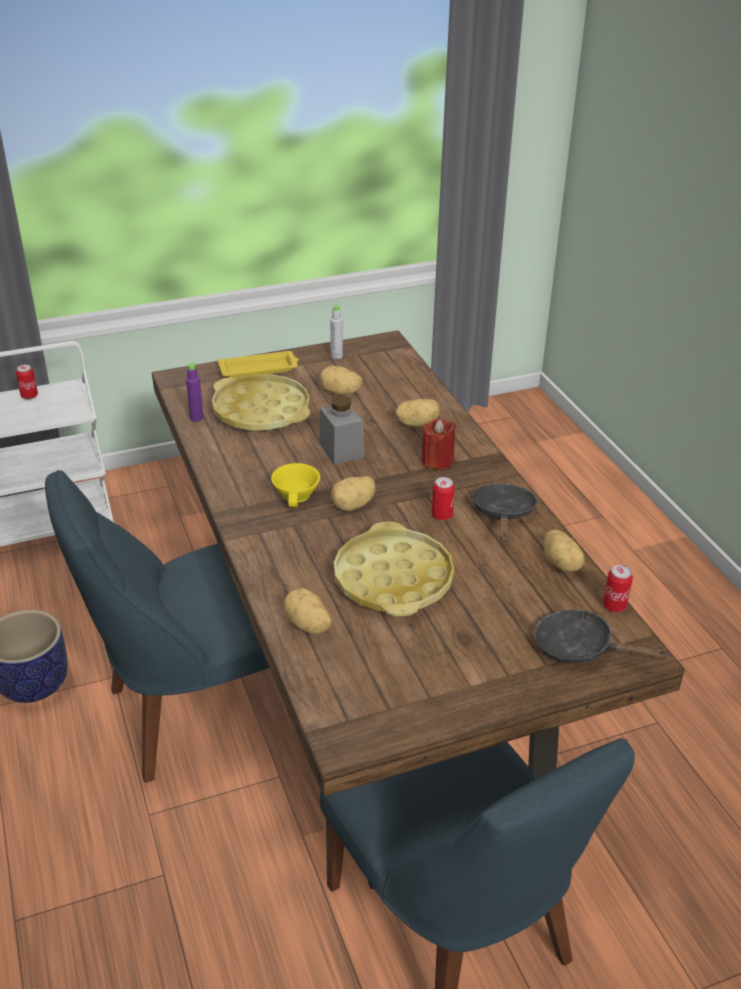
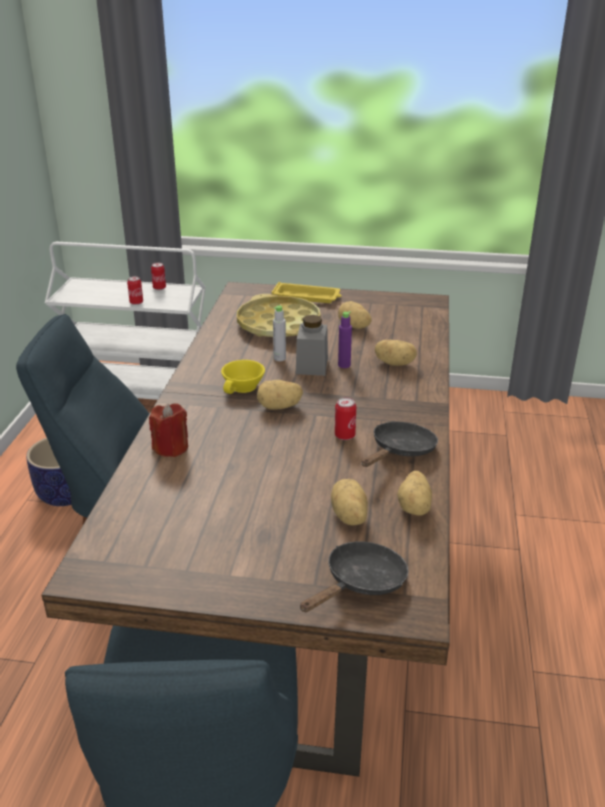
camera: 30 degrees right, 5 degrees down
(196, 418) = (226, 317): purple bottle -> purple bottle (344, 365)
(307, 625) = (151, 480): potato -> potato (348, 516)
(336, 356) = (377, 301): grey bottle -> grey bottle (279, 358)
(393, 579) = (253, 470): yellow tray -> none
(437, 461) = (384, 394): red candle -> red candle (171, 447)
(580, 648) = (361, 583): black frying pan -> black frying pan turned 75 degrees clockwise
(614, 606) = (431, 559): can -> can (136, 302)

